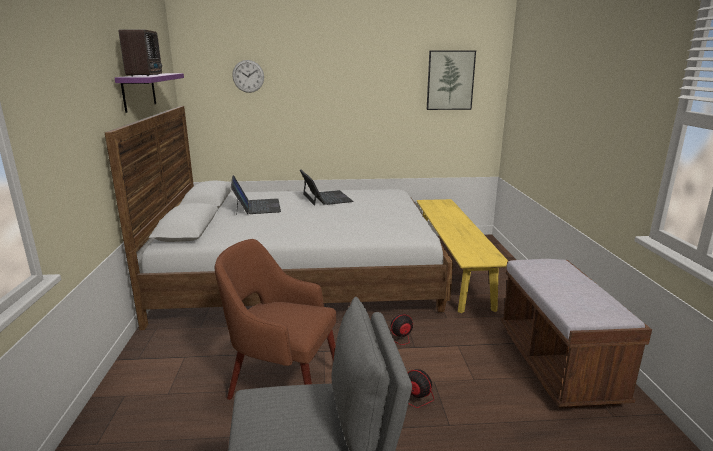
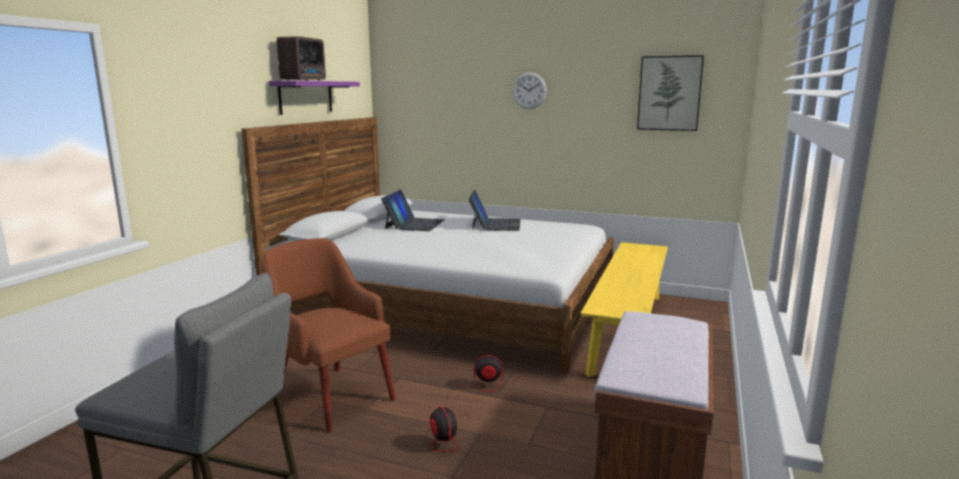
camera: 25 degrees right, 5 degrees down
(248, 76) = (438, 87): wall clock -> wall clock (529, 90)

